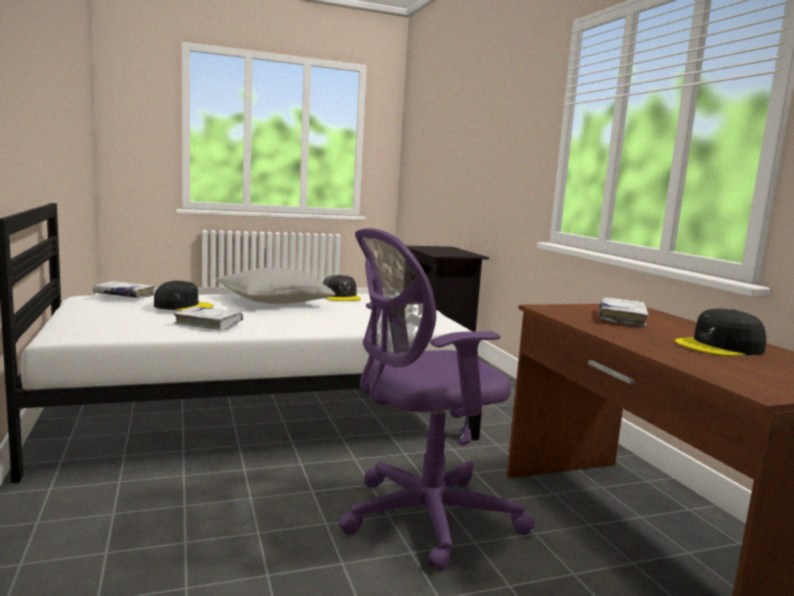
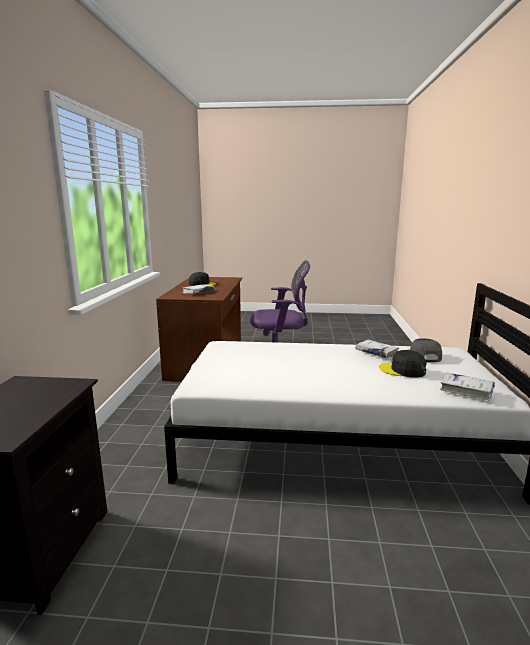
camera: 155 degrees left, 5 degrees up
(273, 302) = (328, 379): grey pillow -> none
(340, 296) = (259, 385): grey cap -> grey cap (423, 355)

